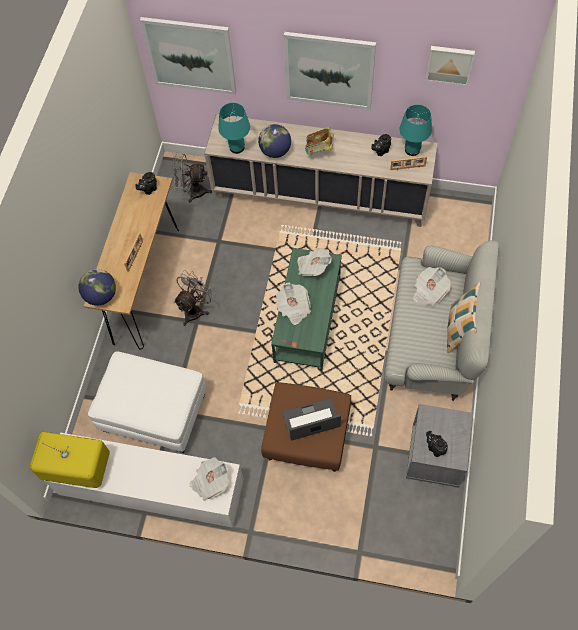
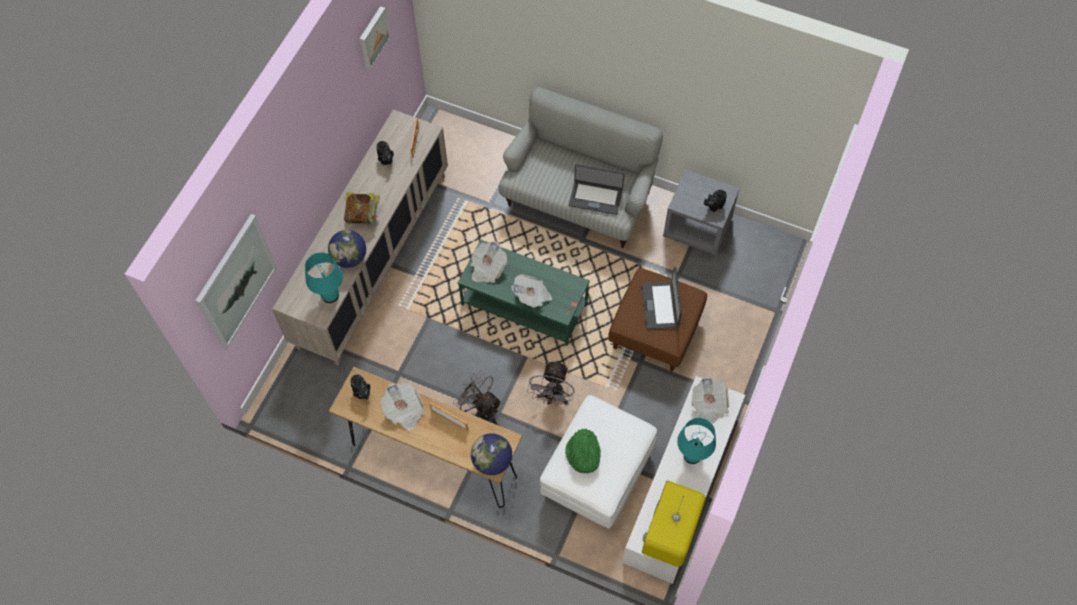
camera: 80 degrees left, 0 degrees up
(139, 378) = (583, 454): none -> green hat
(192, 192) = (320, 390): grey fan -> grey fan (552, 397)
(329, 70) = (317, 151): picture -> none
(412, 150) = (394, 132): turquoise table lamp -> turquoise table lamp (693, 455)
(414, 338) = (595, 197): none -> laptop
(429, 291) = (548, 172): newspaper -> newspaper (404, 411)
(458, 330) = (596, 159): pillow -> none

